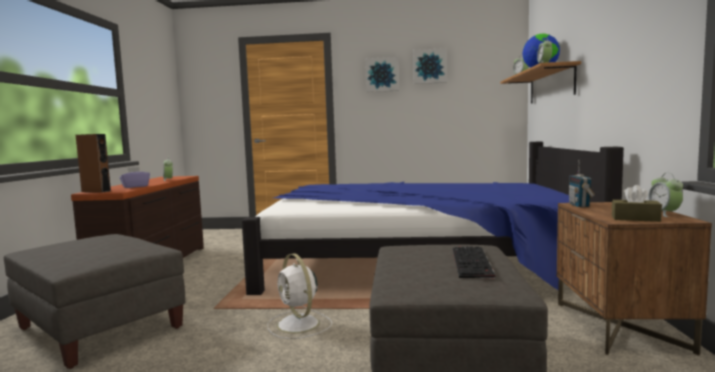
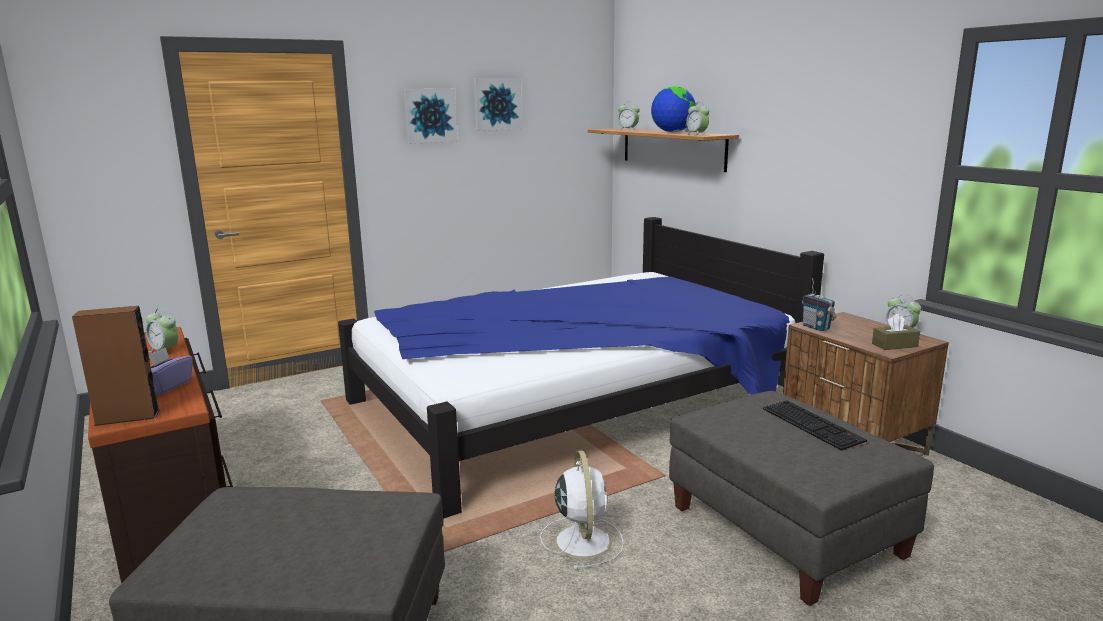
camera: 35 degrees left, 10 degrees up
(299, 325) = (582, 540): white fan -> white fan turned 120 degrees counterclockwise

